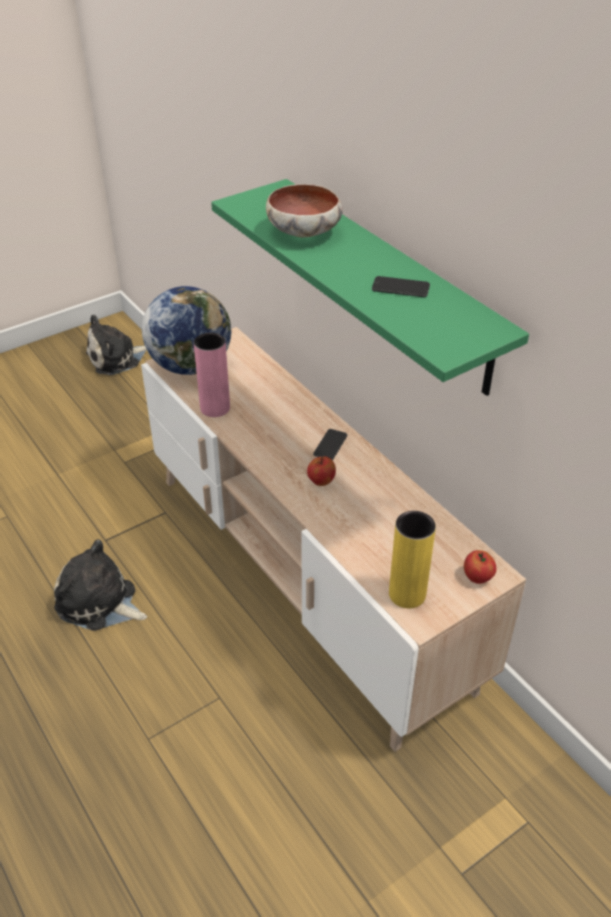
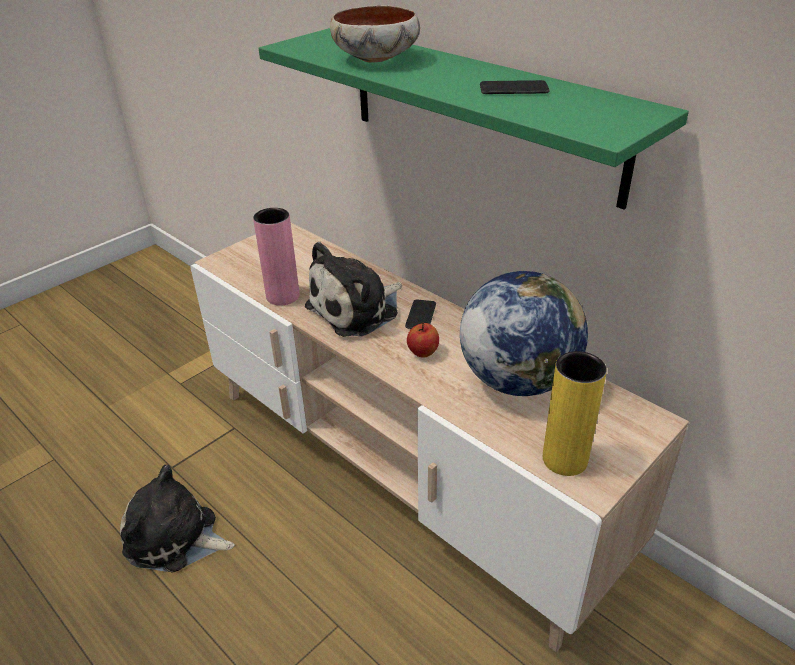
camera: 10 degrees left, 5 degrees down
(117, 358) = (156, 286): plush toy -> plush toy (357, 309)
(190, 365) = (246, 260): globe -> globe (517, 380)
(477, 577) = (636, 428): apple -> none

